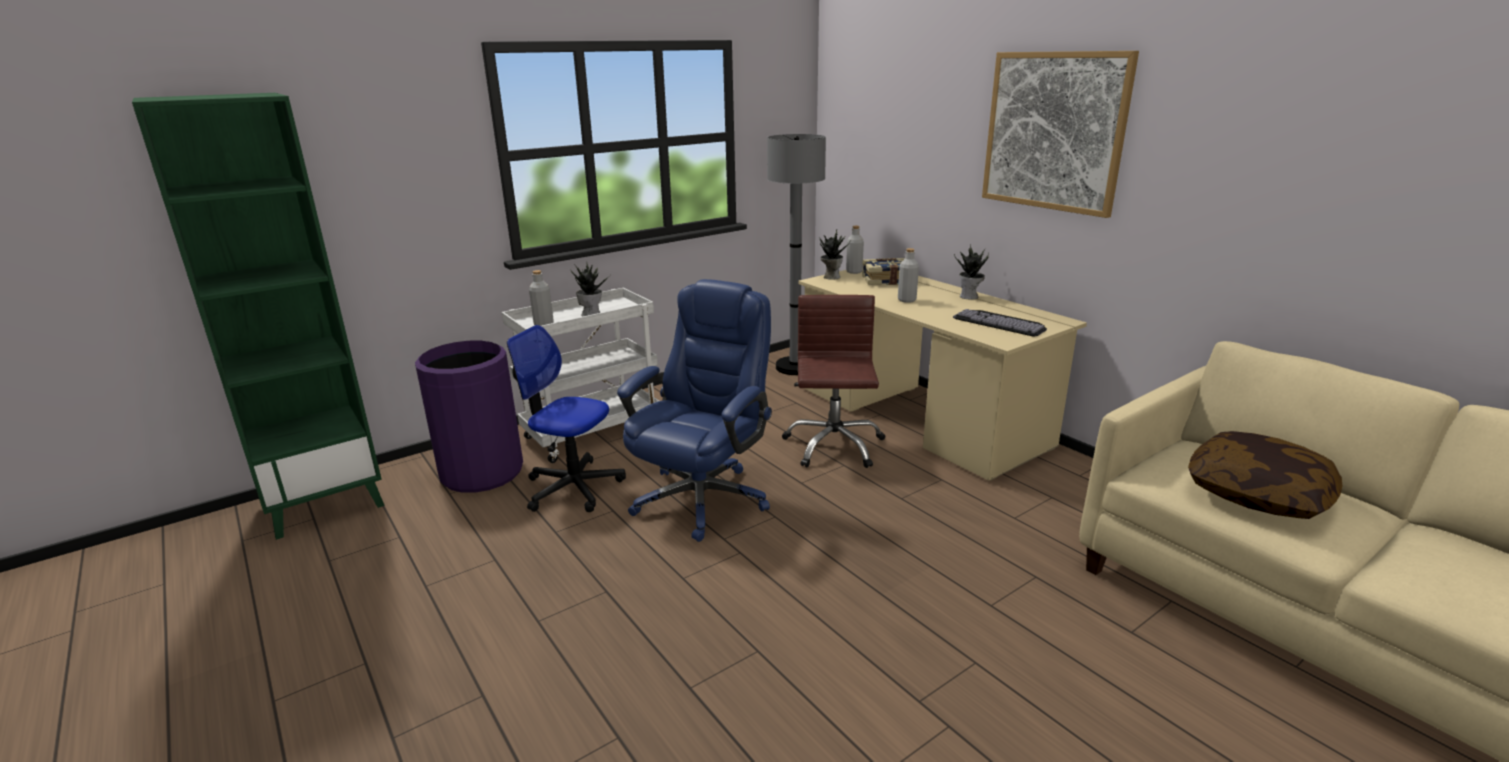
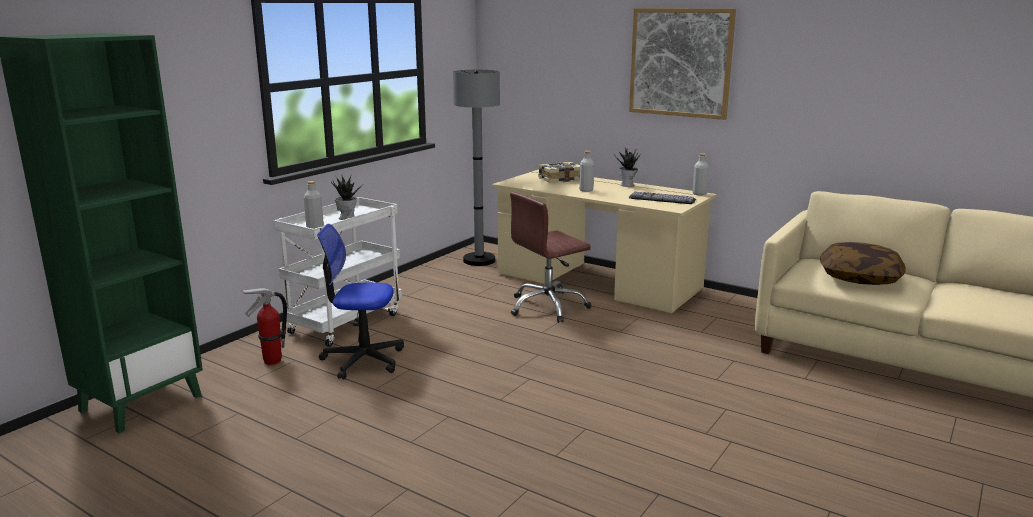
camera: 20 degrees left, 5 degrees down
(482, 473) = (271, 361): purple trash can -> fire extinguisher
(703, 498) = (475, 351): blue office chair -> none
(831, 277) = (515, 180): potted plant -> none
(833, 445) = (548, 307): brown office chair -> brown office chair turned 105 degrees counterclockwise
(854, 271) = (528, 175): grey bottle -> grey bottle (699, 193)

